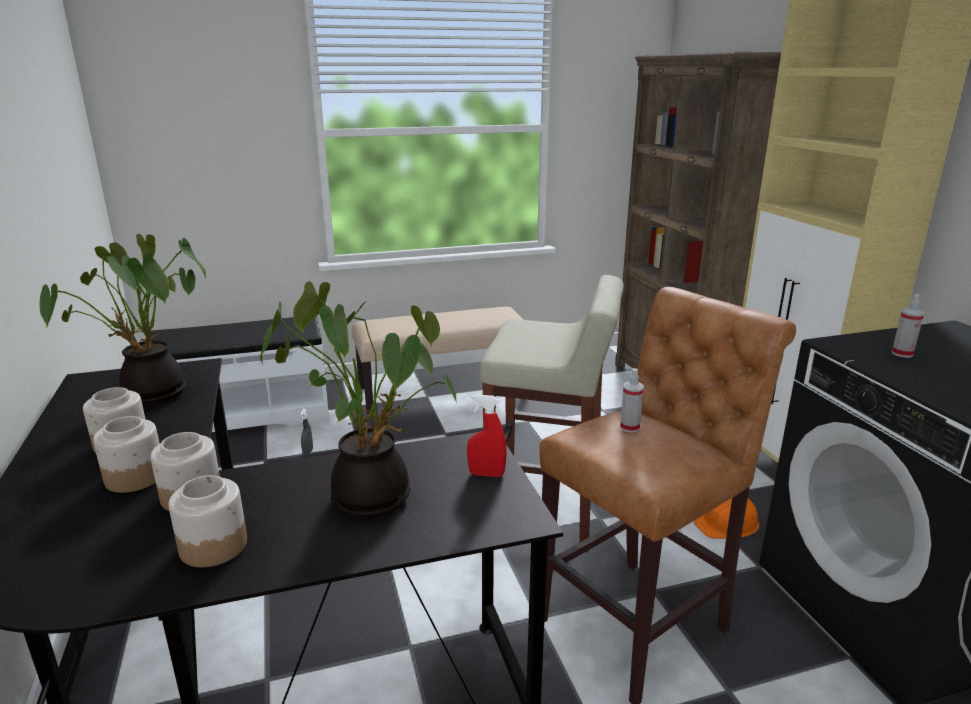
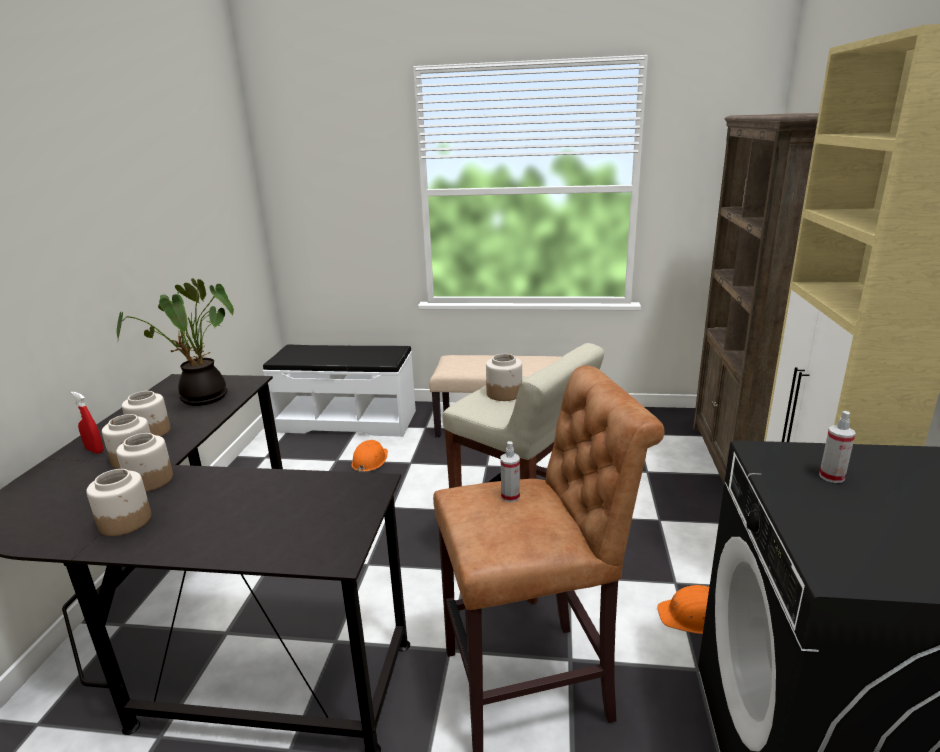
camera: 25 degrees right, 0 degrees up
(308, 452) = (370, 460): grey spray bottle -> orange hard hat
(374, 494) = (257, 508): potted plant -> none
(486, 474) = (351, 512): red spray bottle -> red spray bottle (94, 450)
(528, 337) = (504, 393): none -> jar

